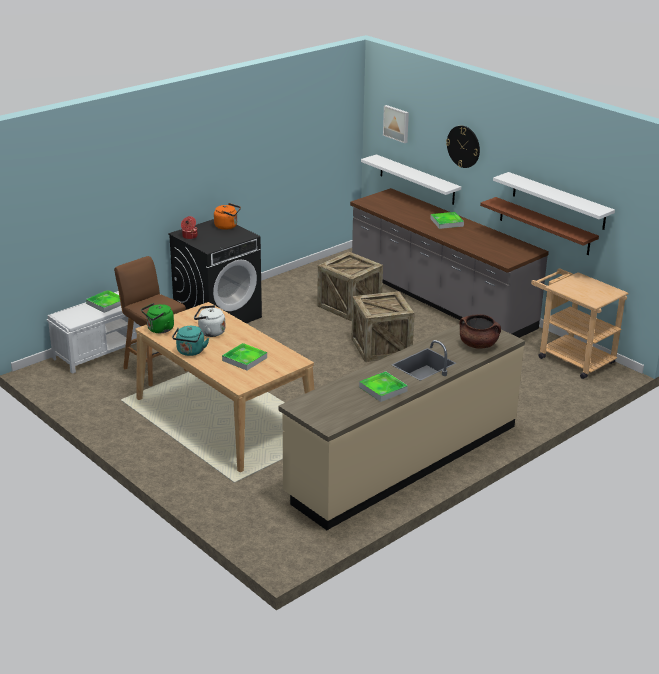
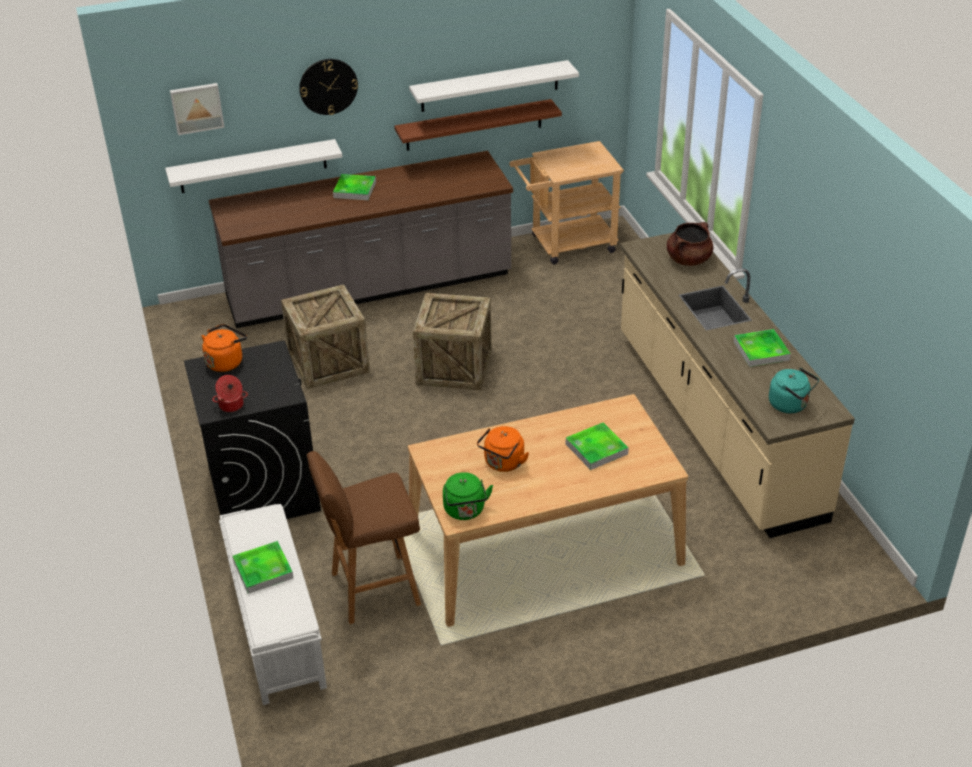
camera: 65 degrees left, 10 degrees up
(190, 352) = (550, 494): turquoise kettle -> turquoise kettle (790, 405)
(210, 332) = (503, 463): white kettle -> orange kettle

